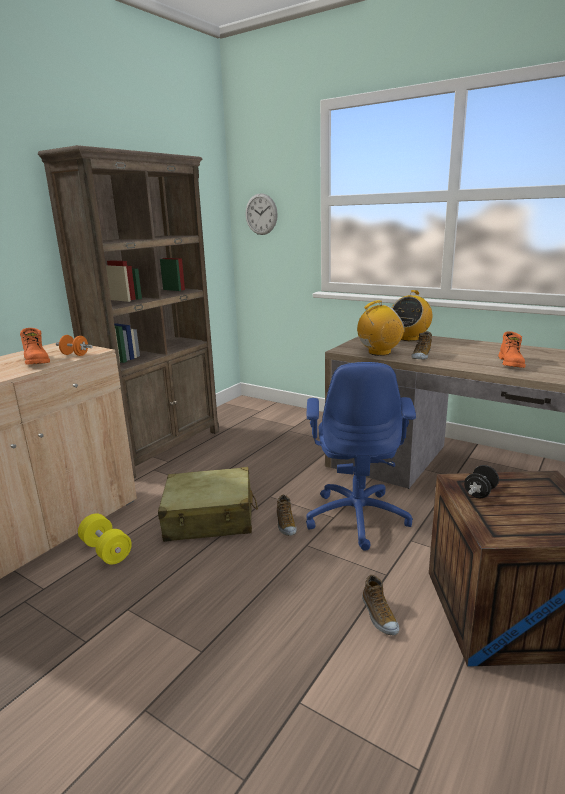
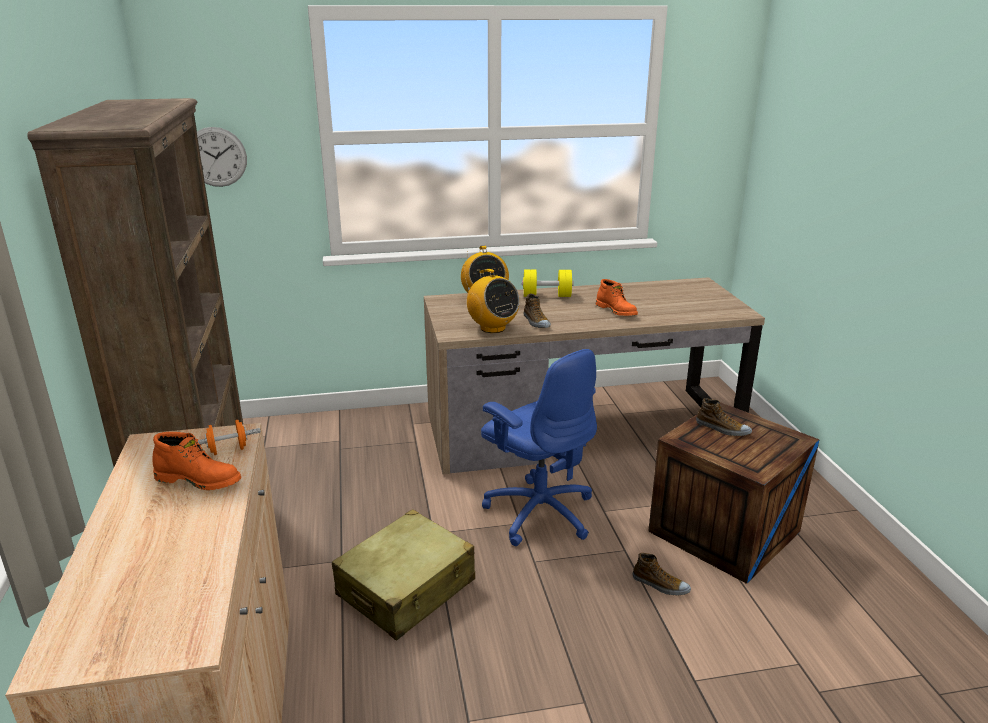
camera: 45 degrees left, 5 degrees up
(106, 551) = (348, 689): yellow dumbbell -> yellow dumbbell (547, 296)
(285, 524) = (489, 553): shoe -> shoe (722, 429)
(379, 352) = (492, 328): radio -> radio turned 120 degrees clockwise
(480, 492) = (705, 442): black dumbbell -> none

